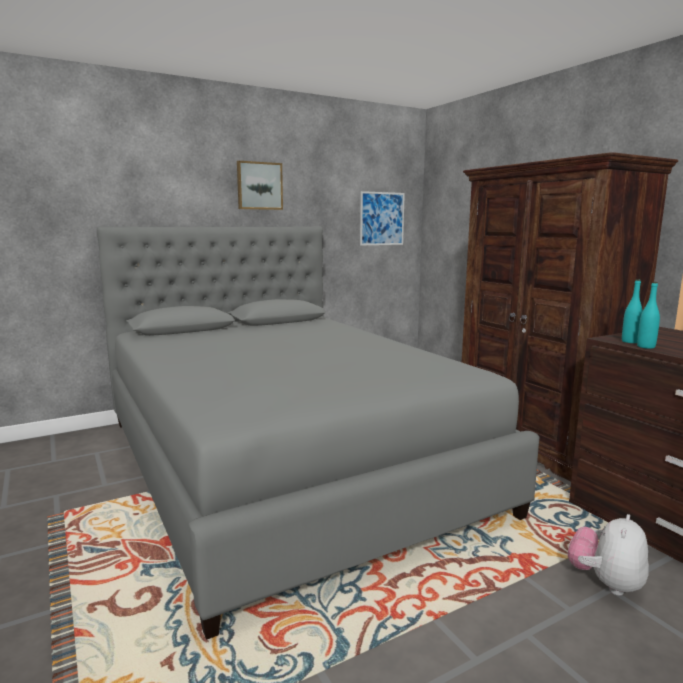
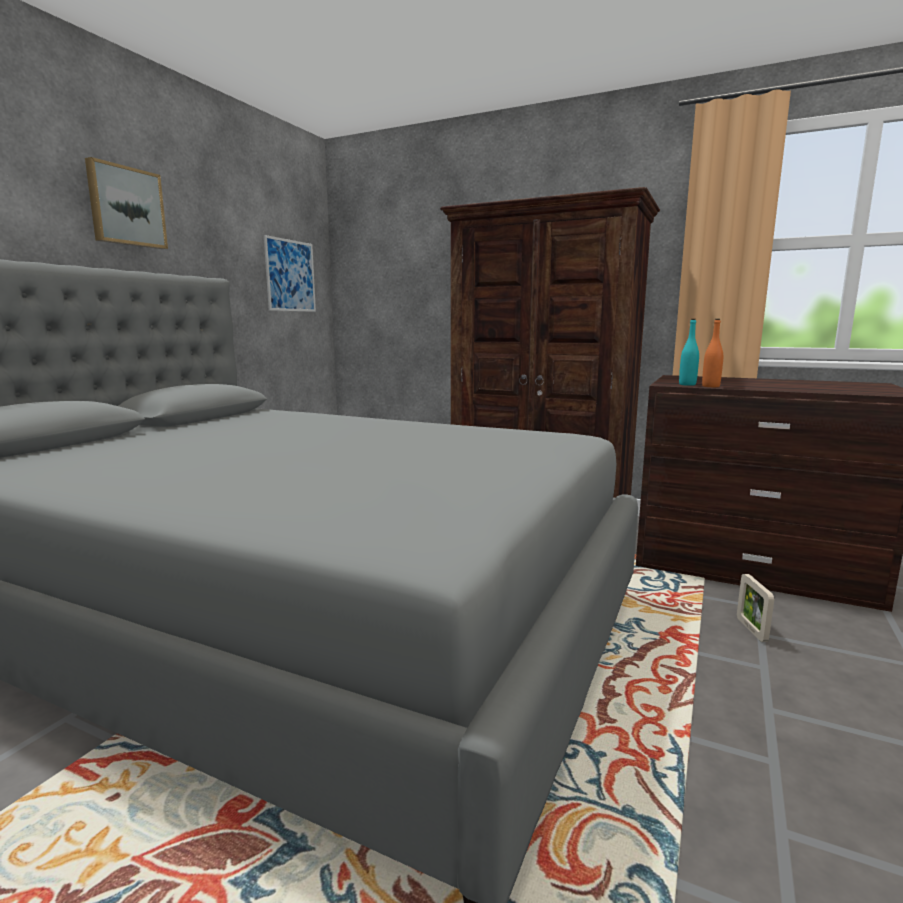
camera: 35 degrees left, 0 degrees up
(606, 583) = (751, 630): plush toy -> picture frame
(646, 347) = (710, 386): turquoise bottle -> orange bottle

